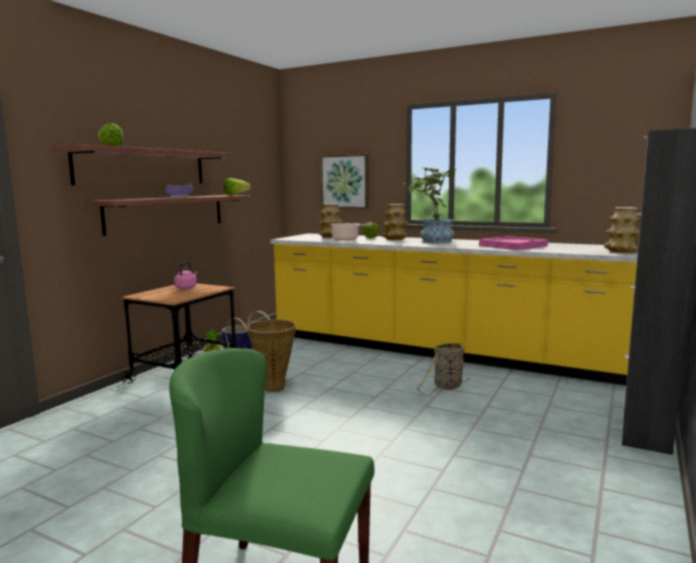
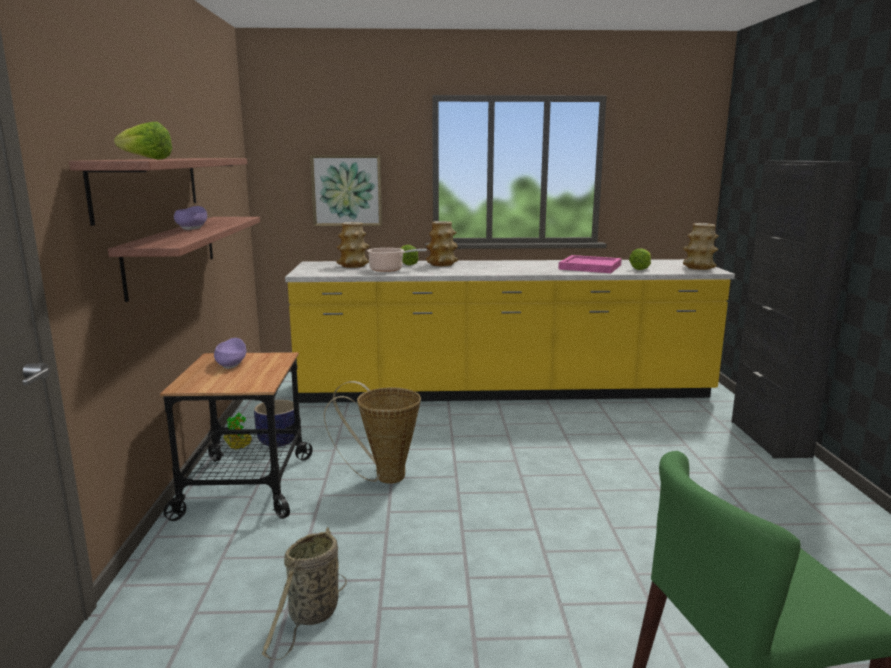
camera: 30 degrees left, 5 degrees up
(187, 288) = (231, 362): pink kettle -> purple bowl
(238, 195) = (243, 217): lettuce -> lettuce (642, 268)
(432, 241) = (492, 266): potted plant -> none
(446, 387) = (567, 433): basket -> basket (312, 616)

